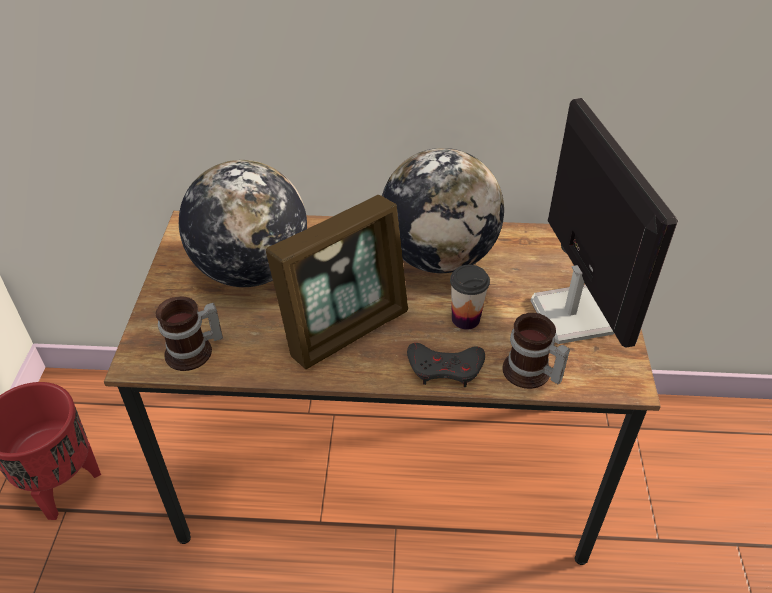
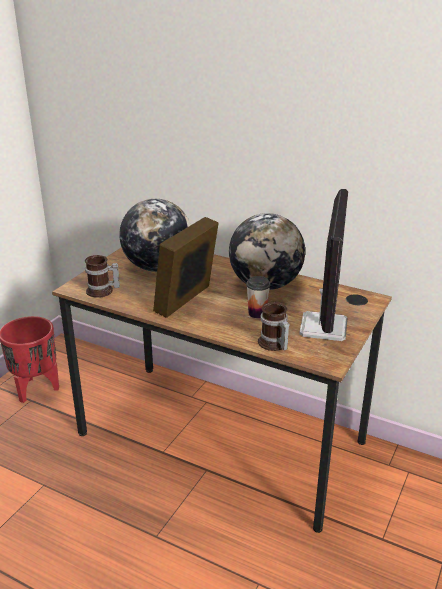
camera: 25 degrees right, 15 degrees down
(345, 328) = (186, 301): picture frame -> picture frame turned 135 degrees clockwise
(445, 368) = (227, 330): grey game controller -> none

